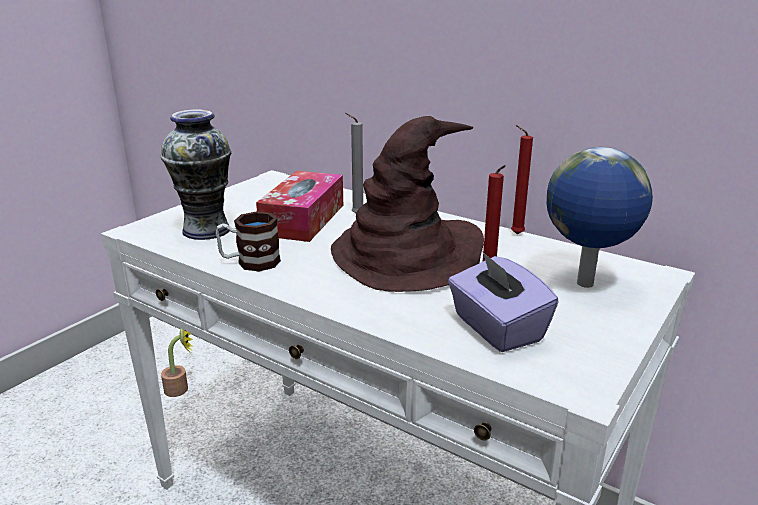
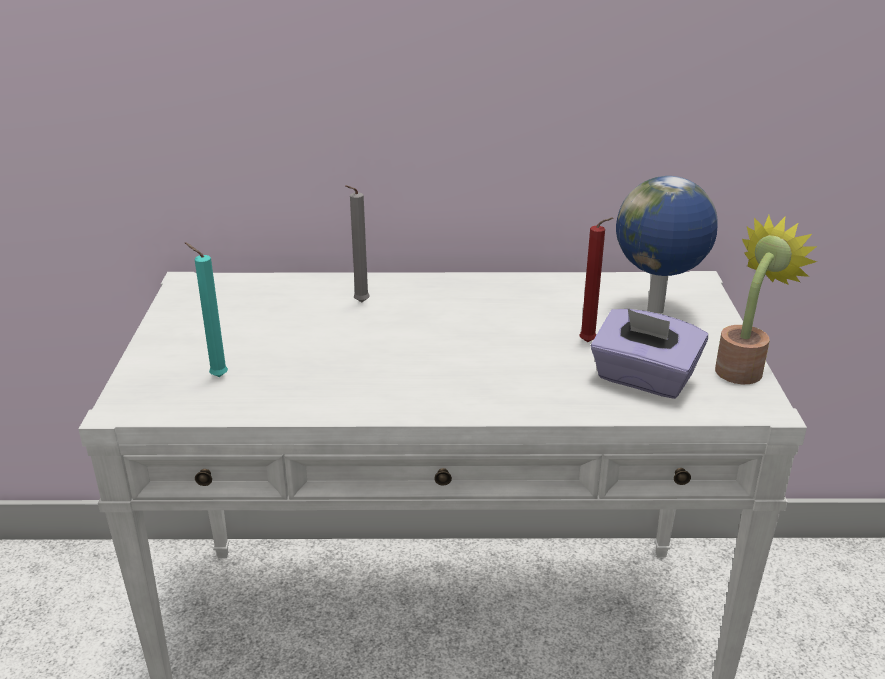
camera: 35 degrees left, 5 degrees up
(181, 389) = (69, 613): potted plant -> potted plant (743, 368)
(207, 230) = (216, 376): vase -> turquoise candle
(250, 262) = (331, 398): mug -> none
(303, 219) = (310, 326): tissue box -> none
(407, 255) = (476, 333): brown hat -> none
(514, 234) = (539, 277): red candle -> none

